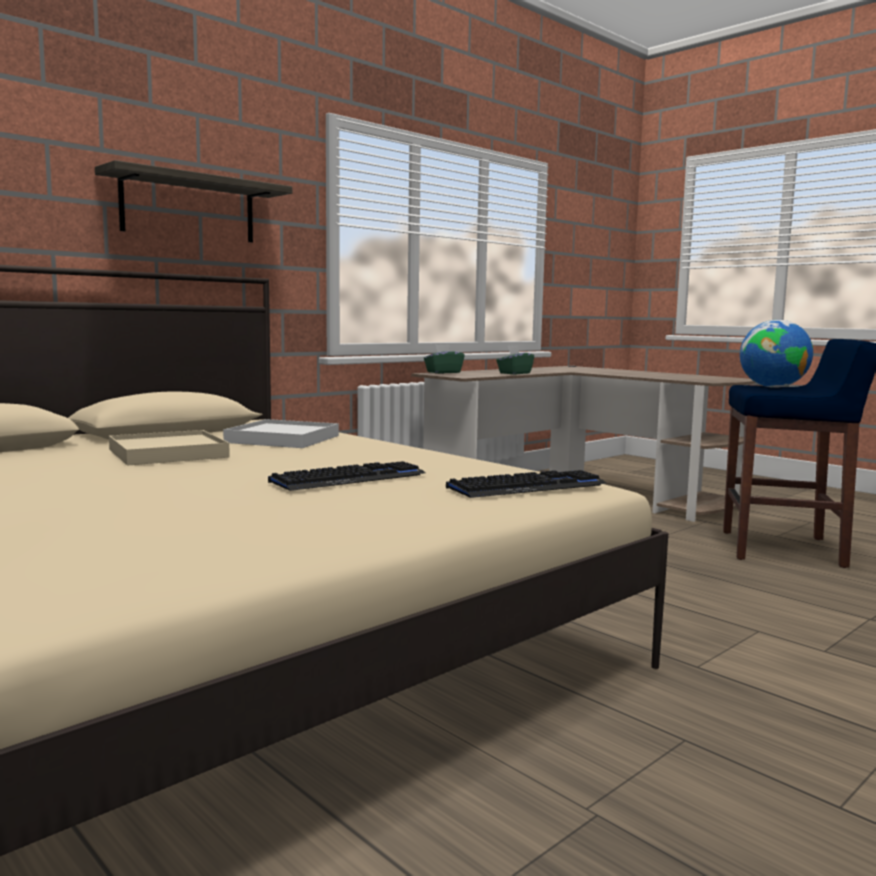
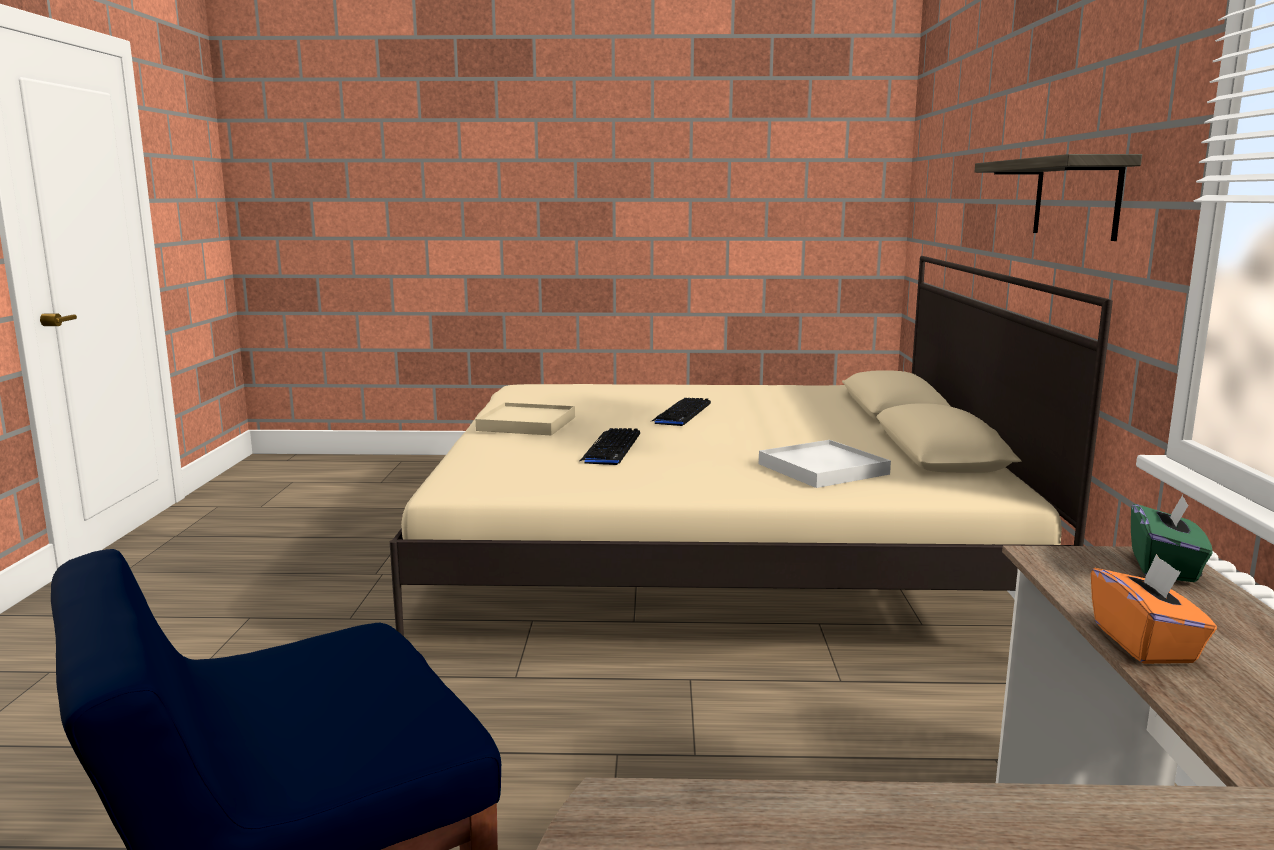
camera: 135 degrees right, 5 degrees up
(168, 453) = (792, 435): beige tray -> beige tray (526, 424)
(514, 373) = (1145, 643): green tissue box -> orange tissue box
(527, 487) = (487, 470): keyboard -> keyboard (681, 413)
(772, 387) = (351, 713): globe -> none

